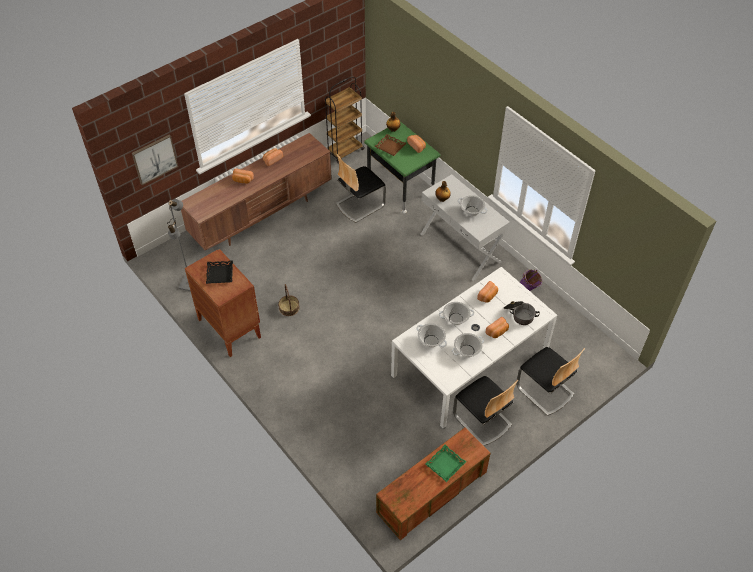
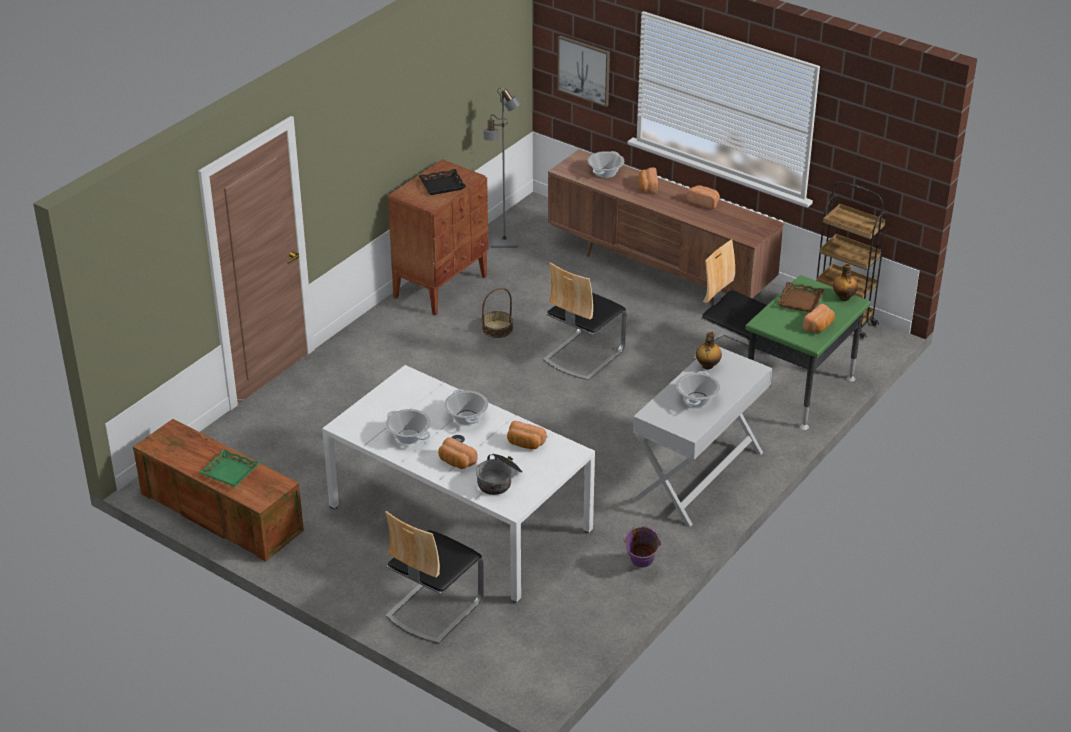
camera: 75 degrees right, 15 degrees down
(431, 341) = (415, 400): cooking pot -> cooking pot (605, 173)
(482, 420) = (356, 545): chair -> chair (583, 355)

